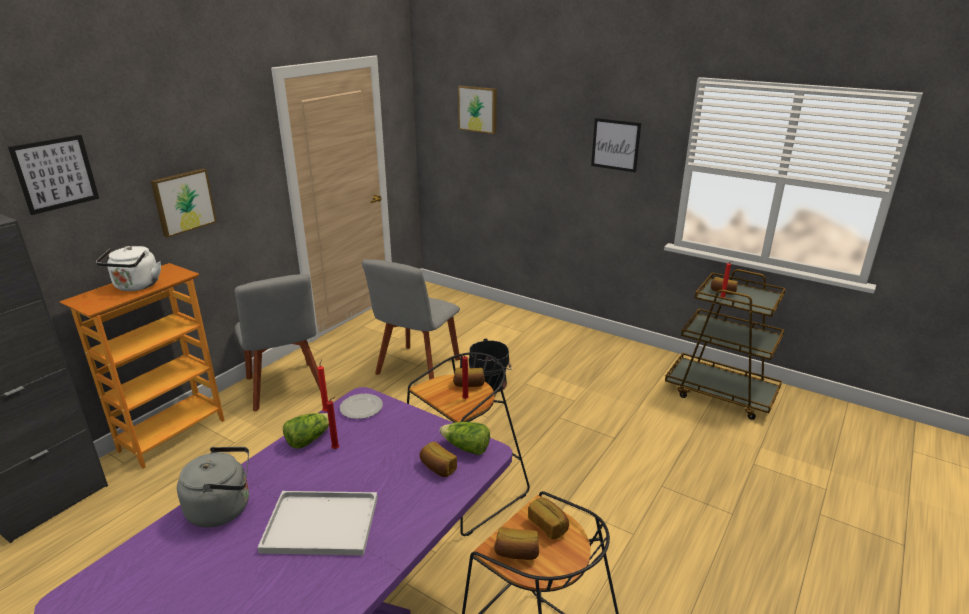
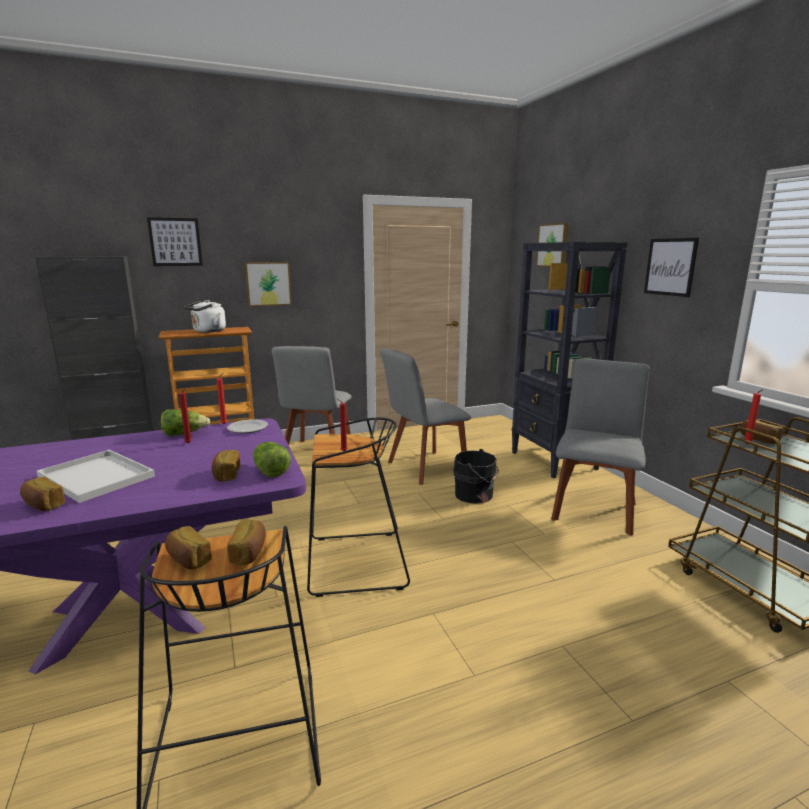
camera: 35 degrees right, 10 degrees down
(224, 508) = (73, 450): grey kettle -> none
(469, 384) = (364, 444): bread -> bread (43, 505)
(517, 324) = (554, 461): none -> black bookcase
(586, 363) = (593, 509): none -> grey chair

